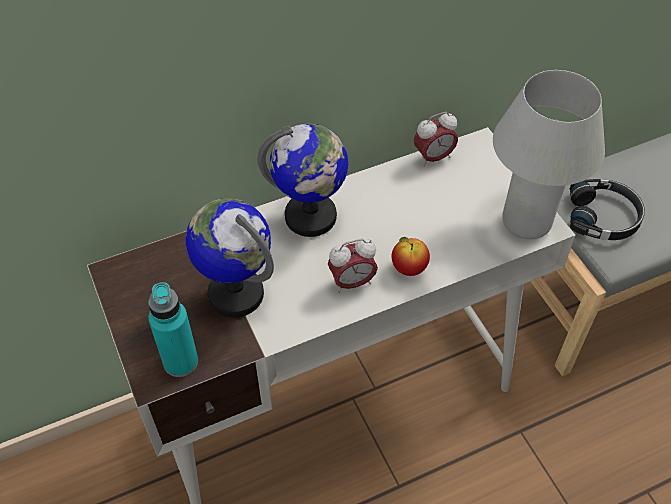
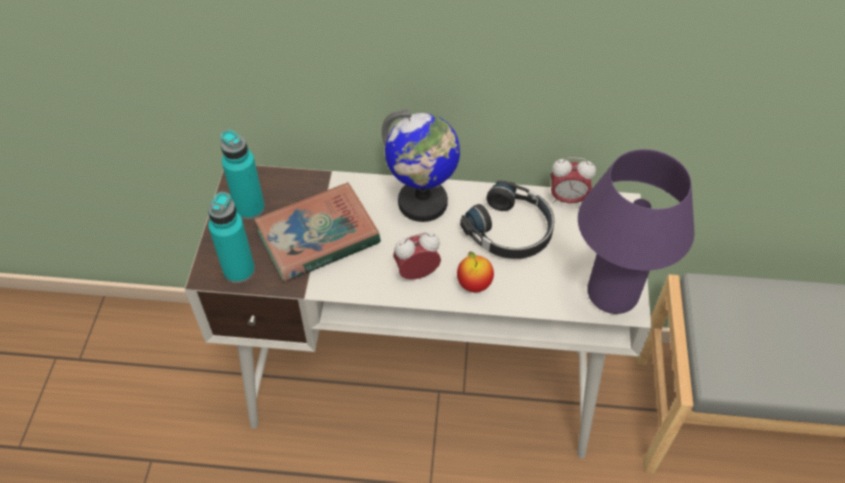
camera: 30 degrees right, 0 degrees up
(146, 297) = (250, 208): none -> turquoise bottle
(236, 293) = (318, 237): globe -> book
(352, 282) = (417, 273): alarm clock -> alarm clock turned 150 degrees clockwise
(526, 221) = (612, 294): white table lamp -> purple table lamp
(603, 217) = (736, 334): black headphones -> black headphones (510, 230)

